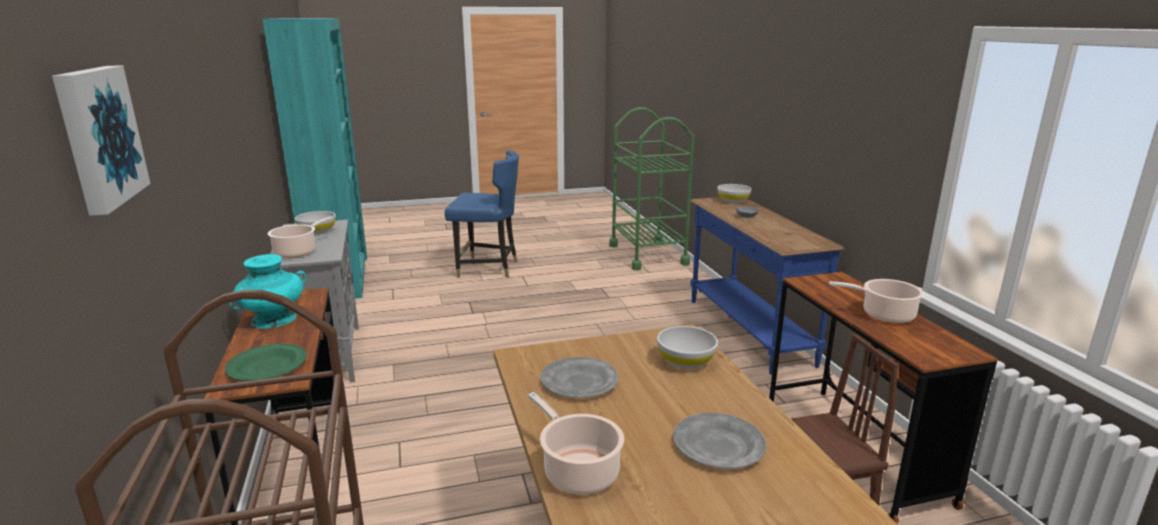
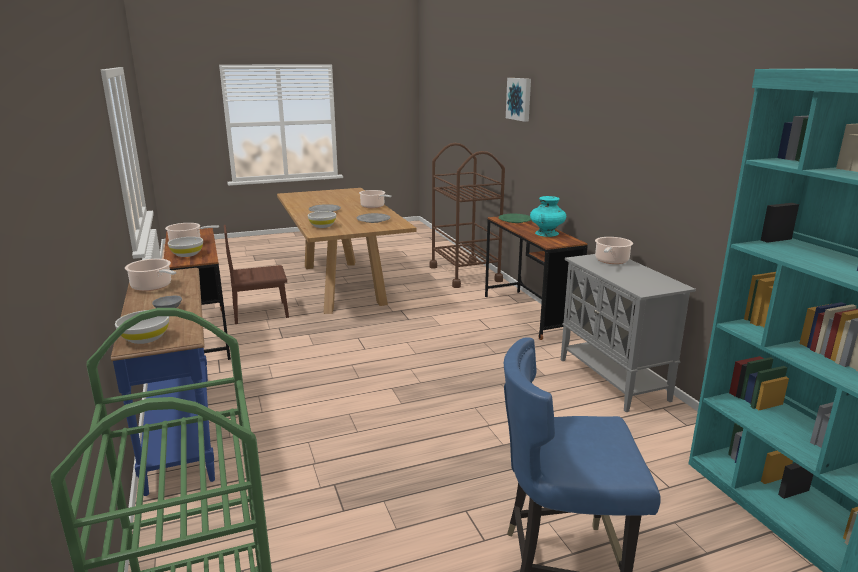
camera: 175 degrees right, 0 degrees up
(317, 231) = (639, 280): white bowl -> white bowl (187, 254)
(792, 232) = (153, 287): none -> cooking pot

